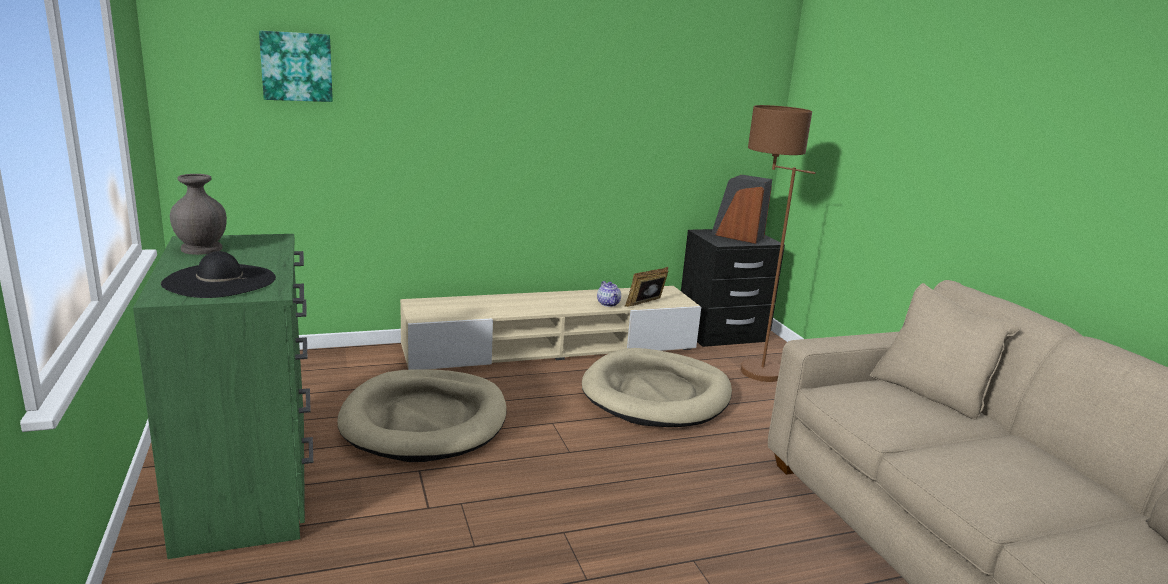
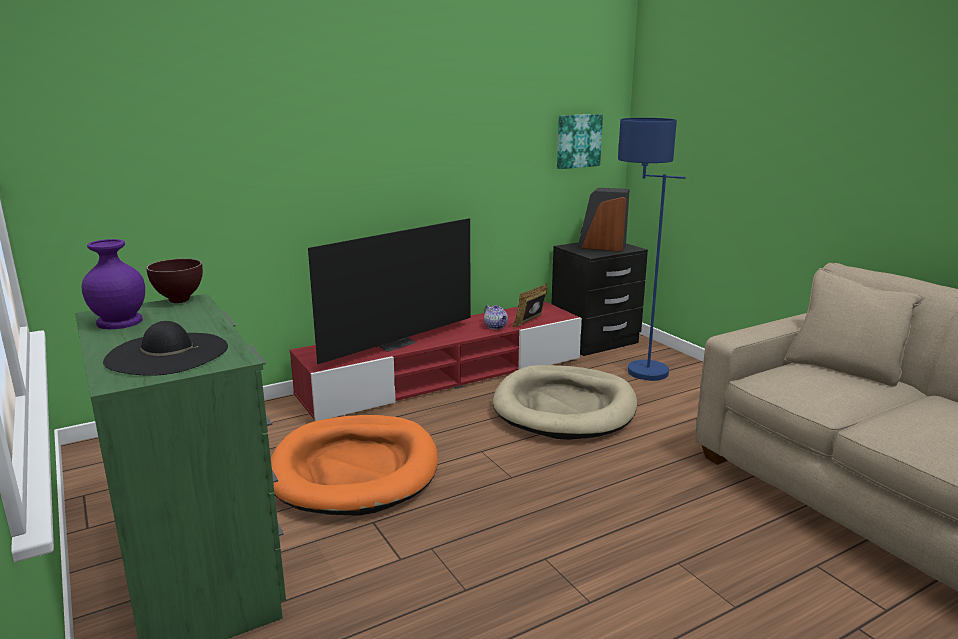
camera: 10 degrees left, 0 degrees up
(201, 248) = (119, 321): grey vase -> purple vase
(266, 237) = (181, 300): none -> brown bowl
(296, 66) = (160, 117): picture -> picture (578, 141)
(425, 420) = (355, 469): beige dog bed -> orange dog bed
(500, 307) = (394, 344): none -> television
(552, 348) = (445, 377): beige tv stand -> red tv stand
(749, 368) = (635, 370): brown floor lamp -> blue floor lamp

